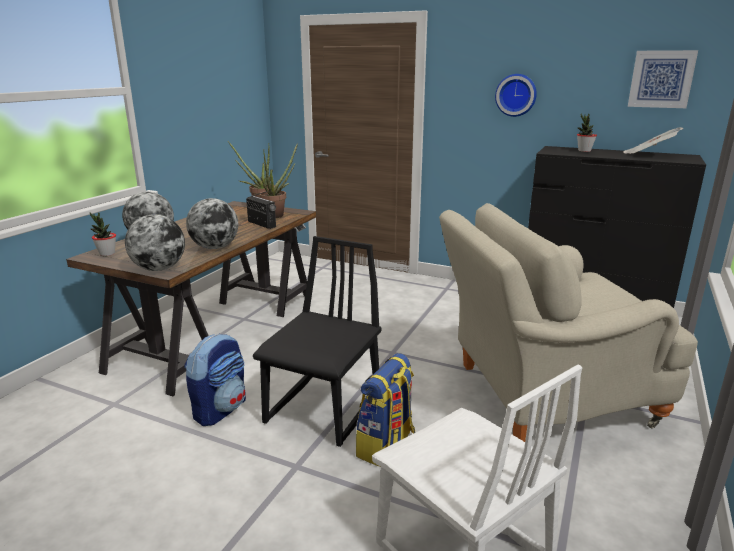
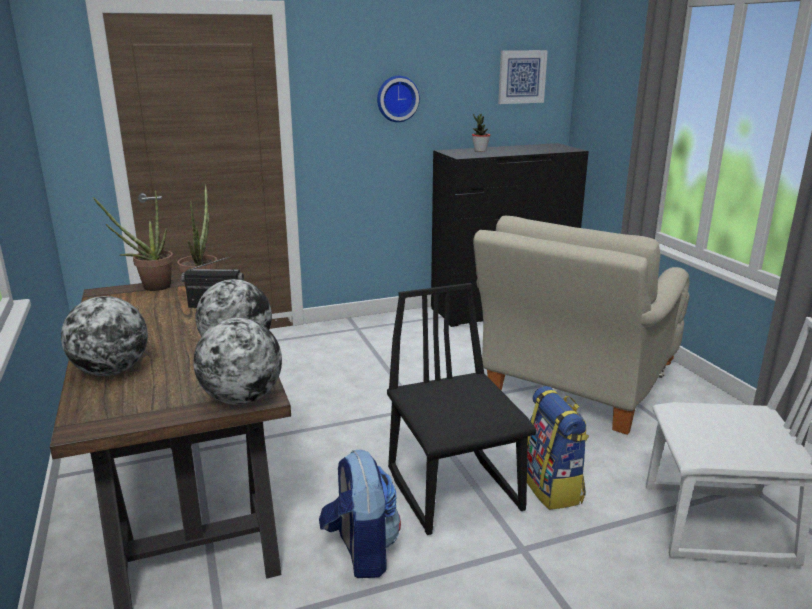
camera: 45 degrees left, 0 degrees up
(107, 254) = (103, 414): potted plant -> none
(649, 154) = (531, 147): newspaper -> none

